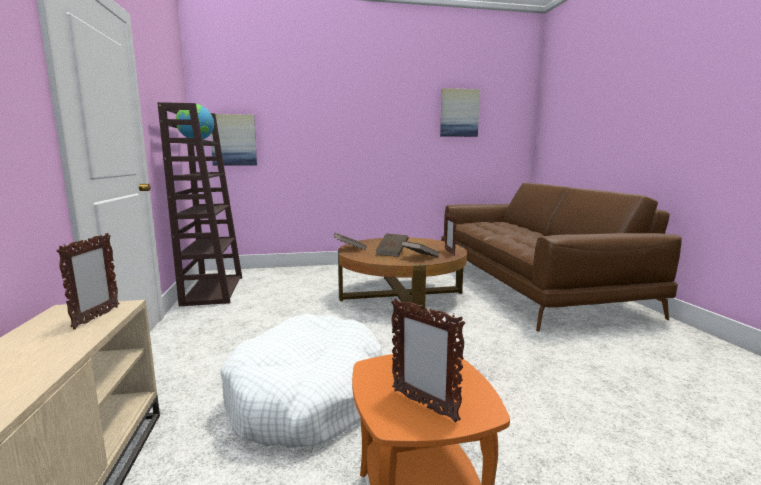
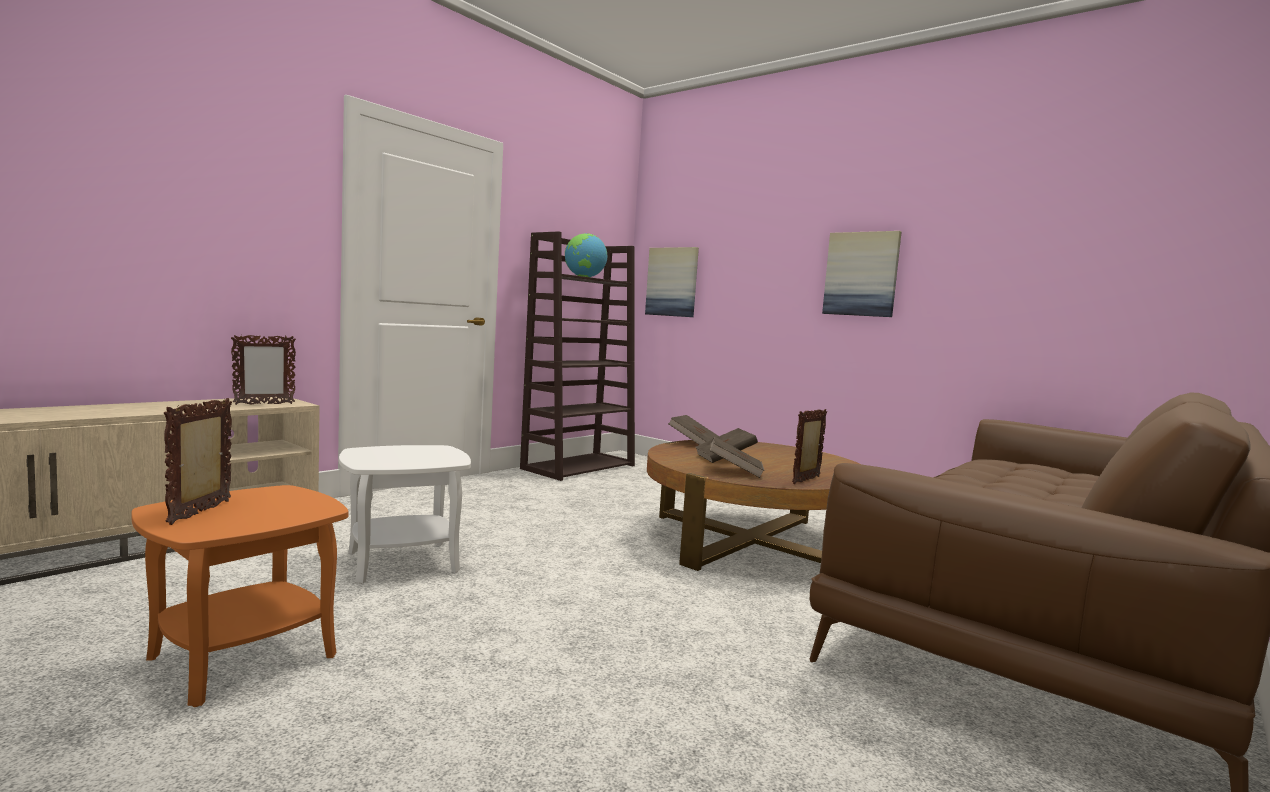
camera: 50 degrees right, 5 degrees down
(307, 396) = (403, 562): white dog bed -> white side table
(459, 113) = (1049, 230): picture -> picture (861, 274)

